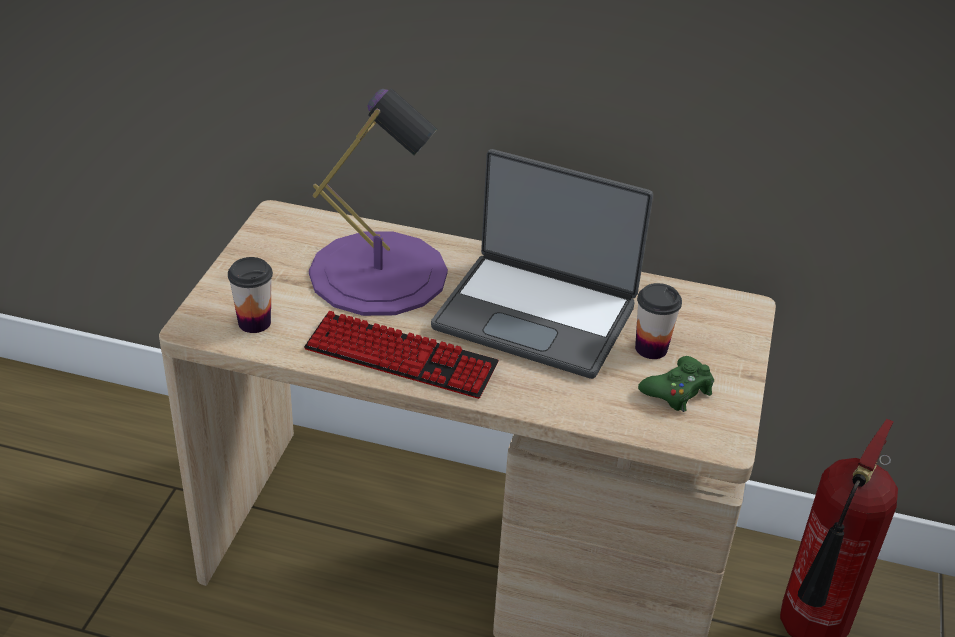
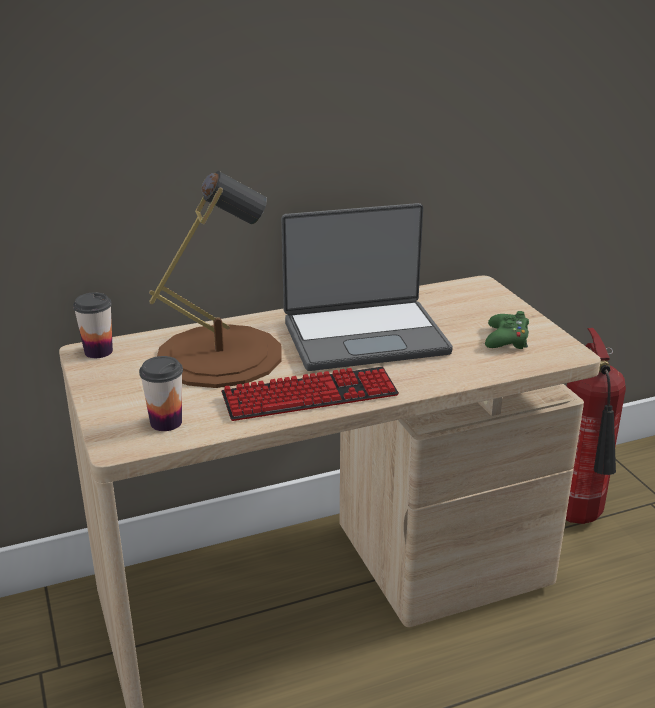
camera: 35 degrees left, 10 degrees down
(379, 273) = (220, 355): purple table lamp -> brown table lamp
(651, 348) = (459, 325): cup -> cup (98, 351)

